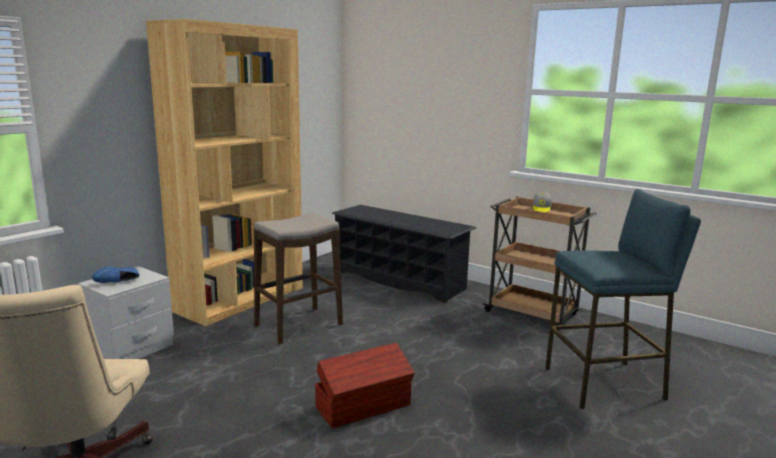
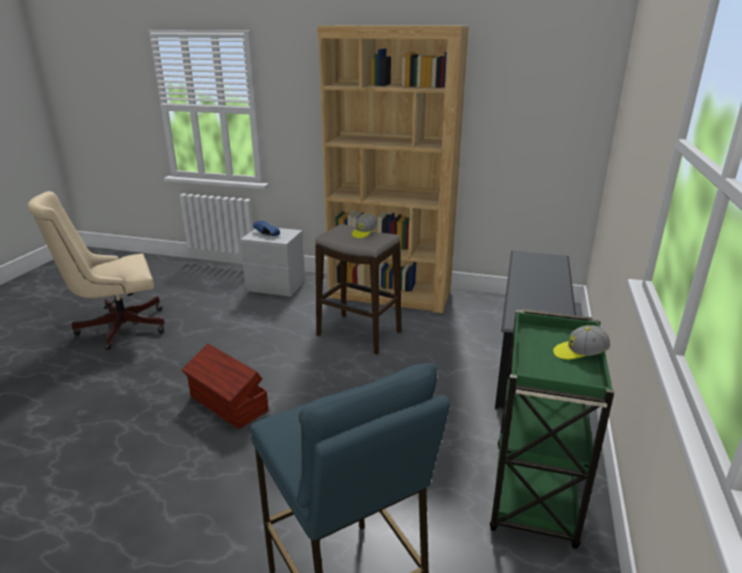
camera: 70 degrees right, 10 degrees up
(292, 219) = (364, 233): none -> cap
(533, 314) = (533, 496): brown cart -> green cart

